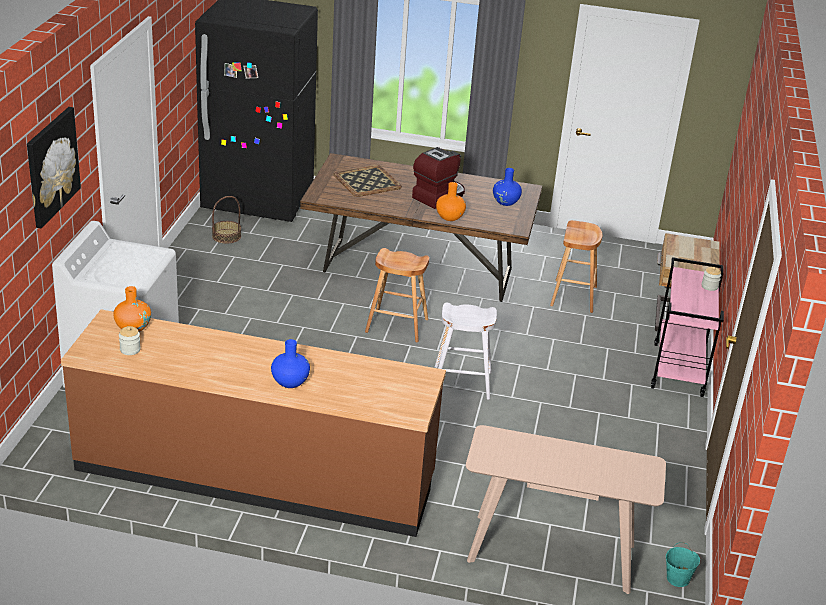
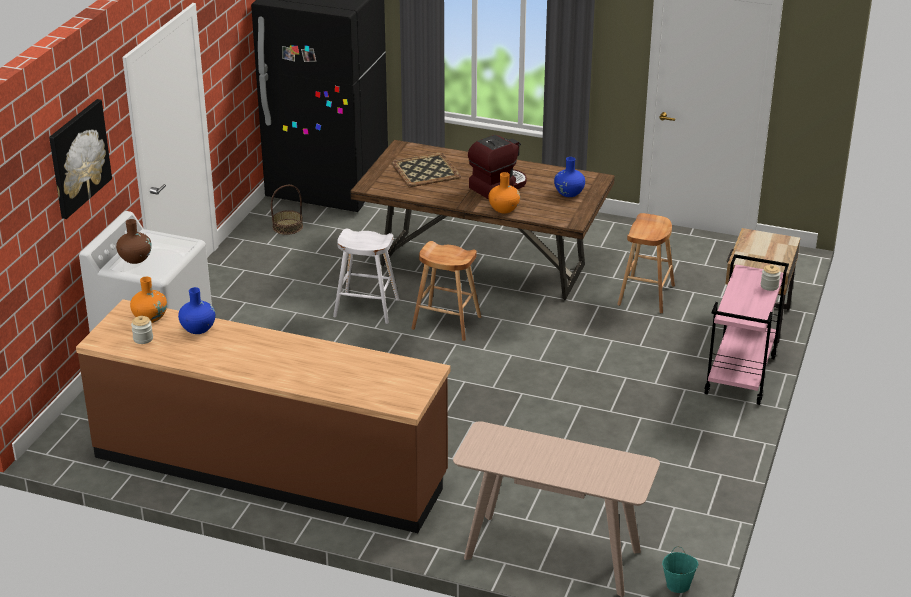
camera: 10 degrees right, 0 degrees up
(108, 268) = (135, 259): none -> brown vase
(290, 382) = (291, 373): blue vase -> blue vase (198, 328)
(462, 382) = (501, 383): white stool -> white stool (367, 308)

